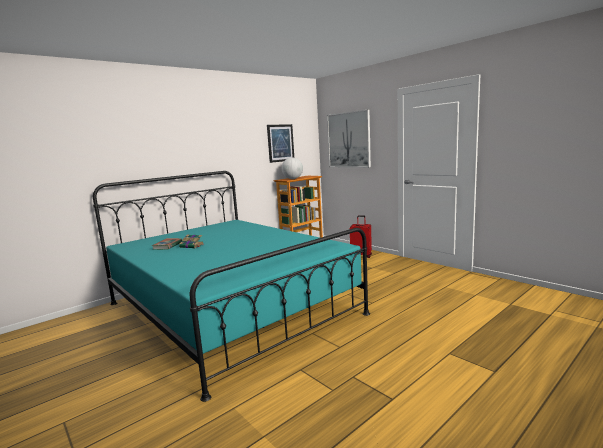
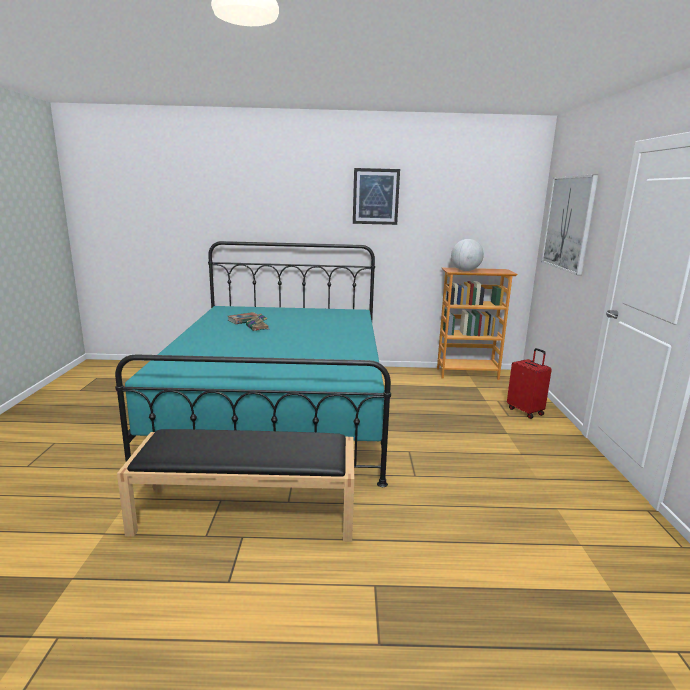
camera: 40 degrees right, 5 degrees up
(280, 143) = (464, 215): picture -> picture (375, 196)
(329, 364) = (248, 512): none -> black bench

